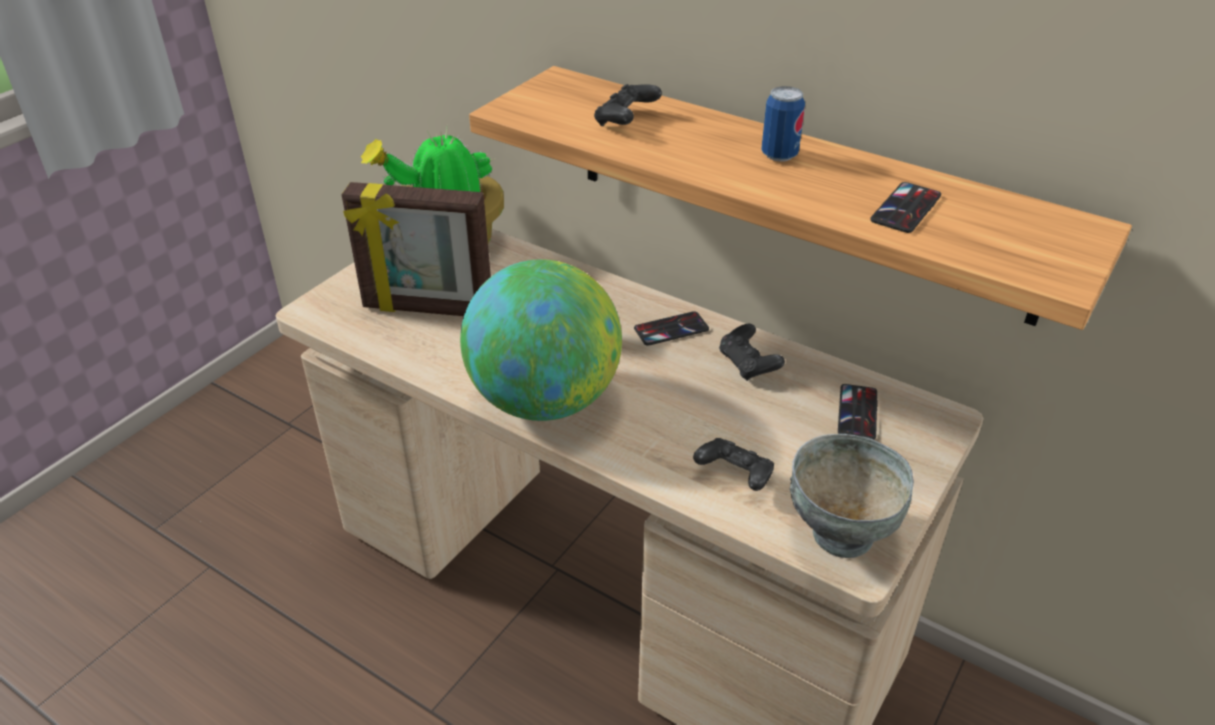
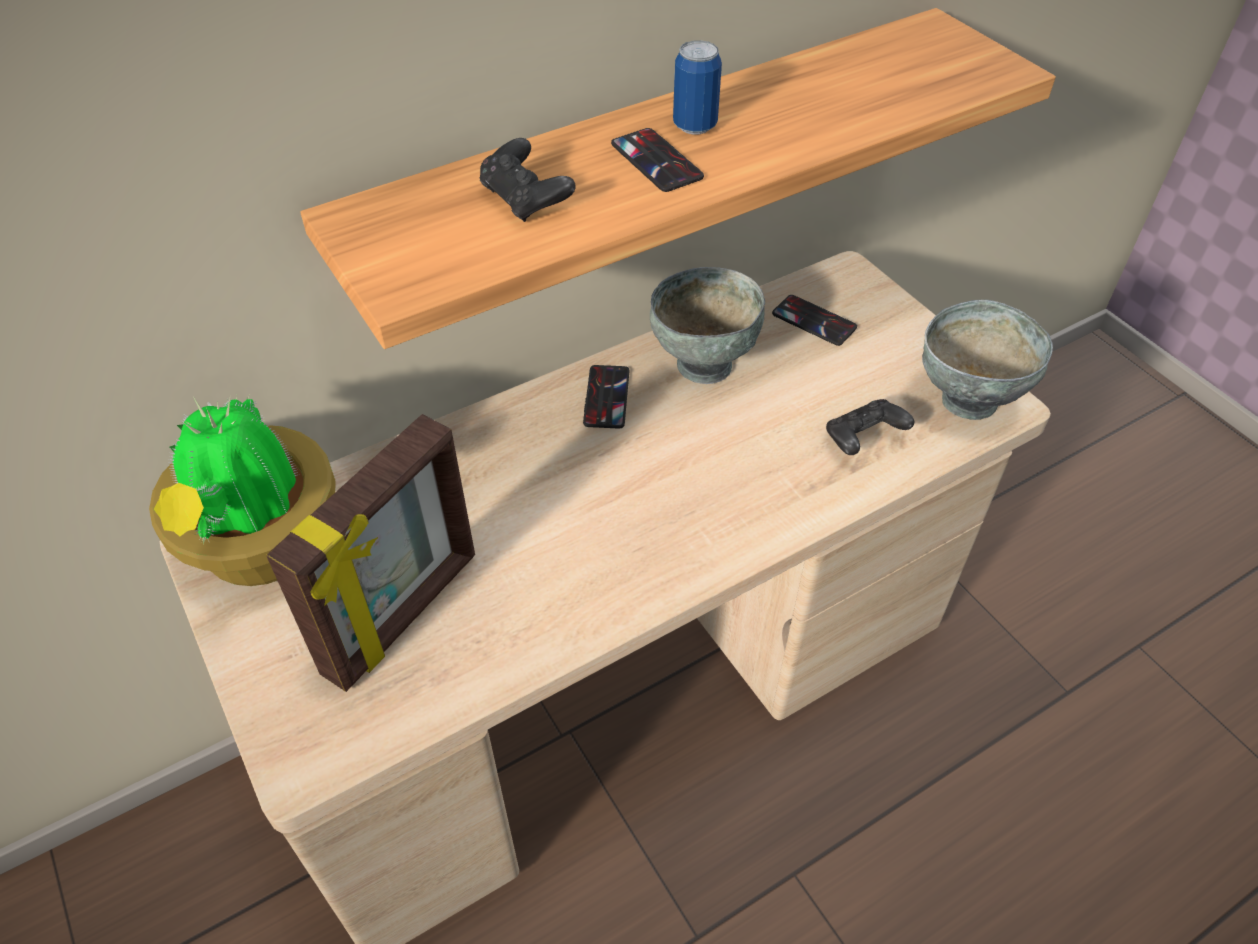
camera: 65 degrees left, 10 degrees up
(544, 400) = (667, 550): globe -> none
(748, 365) = (703, 363): black game controller -> grey bowl
(906, 208) = (851, 95): phone -> phone (656, 161)

